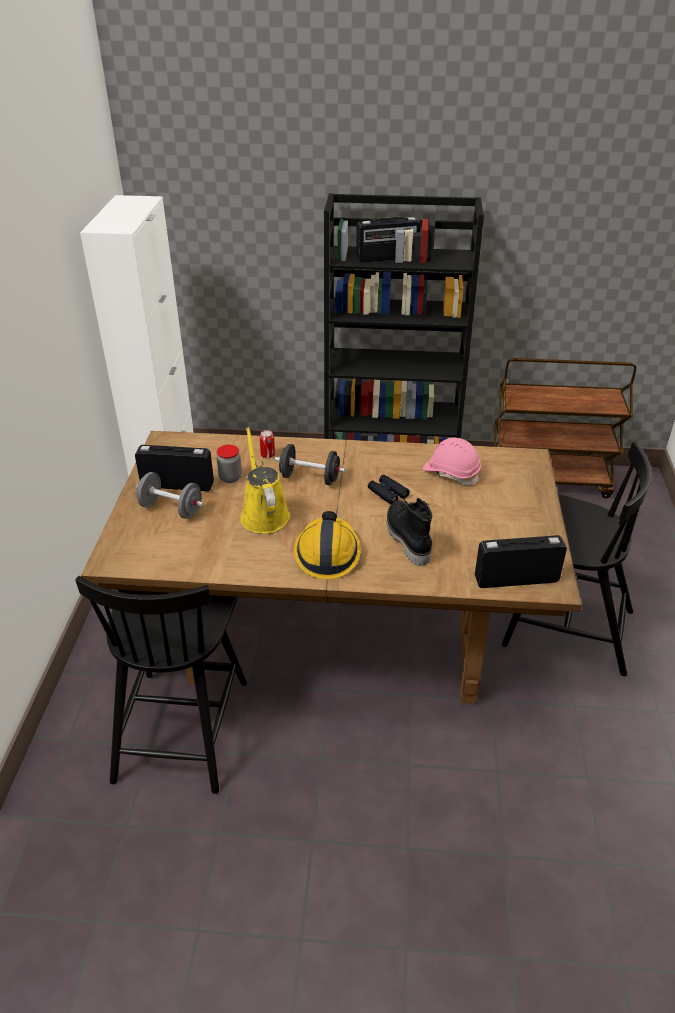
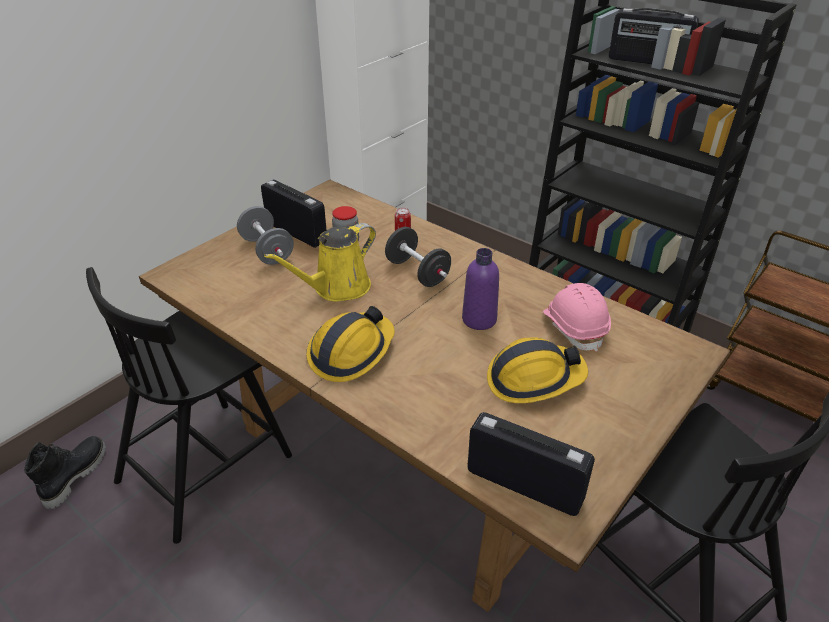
camera: 35 degrees right, 0 degrees up
(263, 514) = (337, 288): yellow watering can -> yellow watering can turned 150 degrees counterclockwise
(387, 493) = (479, 319): black binoculars -> purple bottle
(406, 539) = (447, 375): black boot -> black boot (74, 475)
(460, 516) = (533, 379): none -> hard hat

